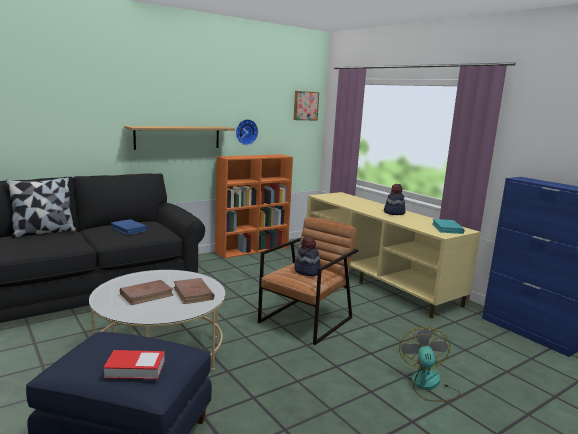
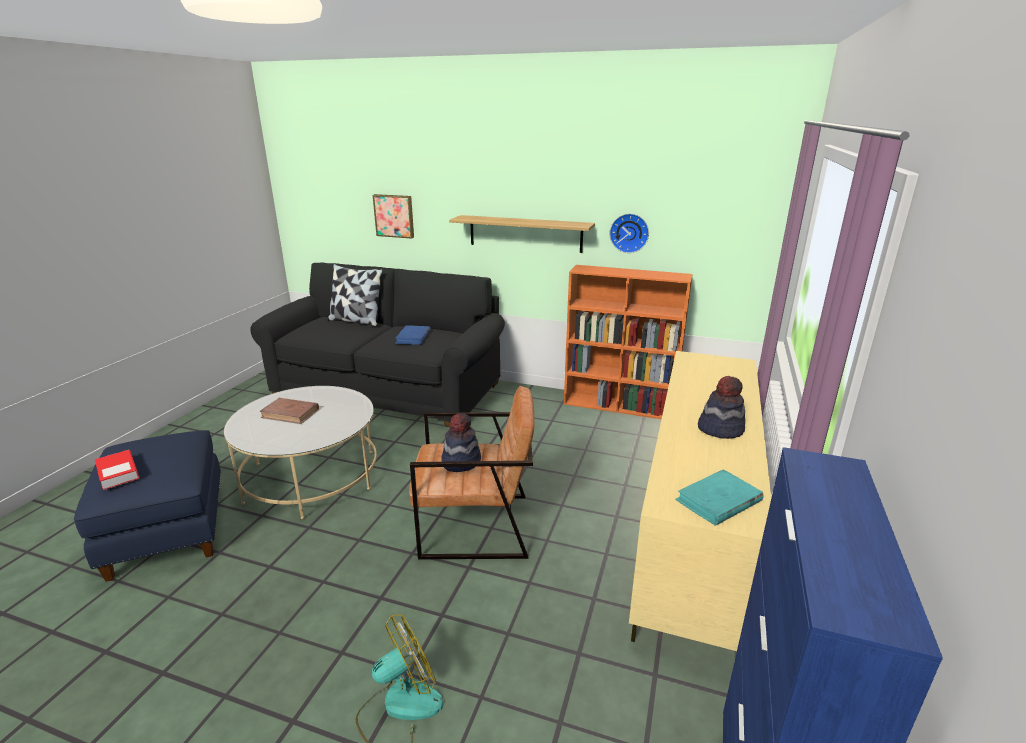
camera: 55 degrees right, 10 degrees up
(193, 293) = (315, 430): brown book -> none
(305, 105) = (755, 193): picture -> picture (394, 216)

